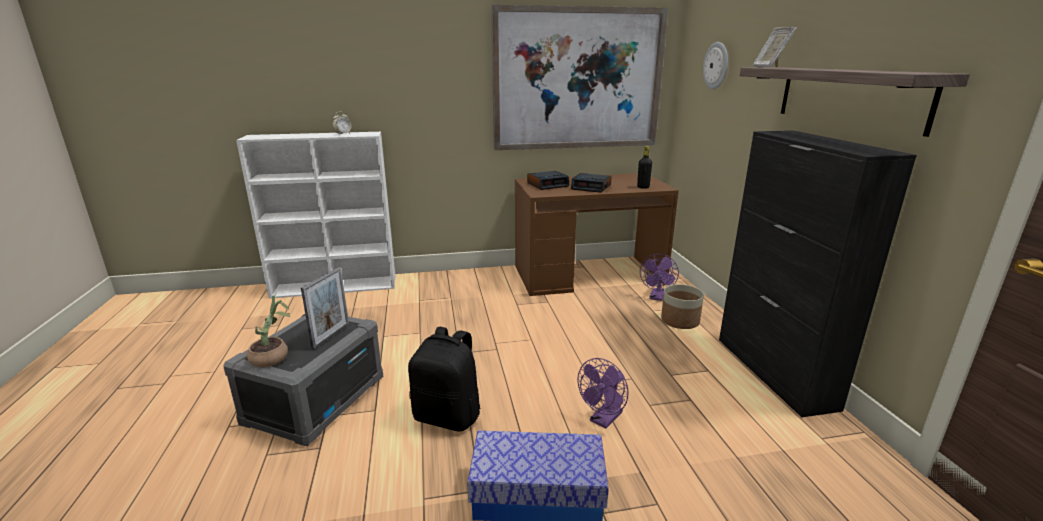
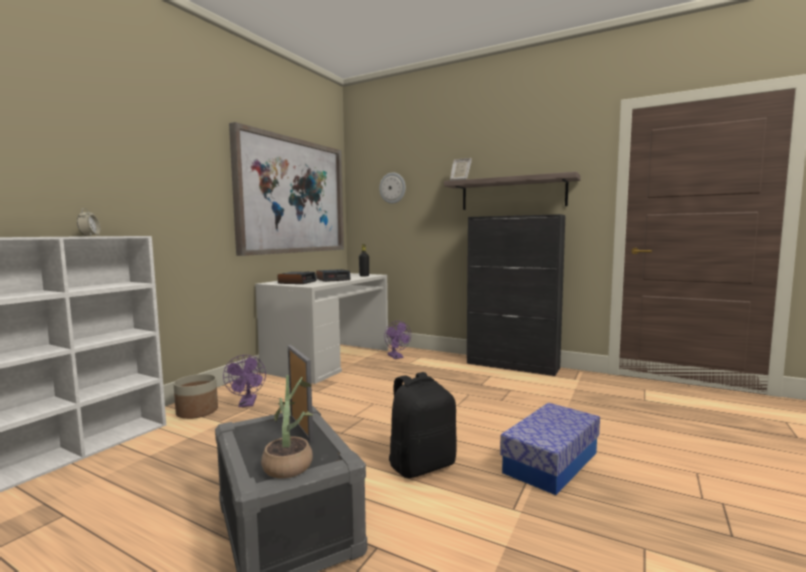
camera: 50 degrees left, 15 degrees down
(588, 274) = (329, 360): brown desk -> white desk
(603, 420) = (499, 416): purple fan -> purple fan (247, 404)
(680, 321) = (432, 362): planter -> planter (197, 411)

